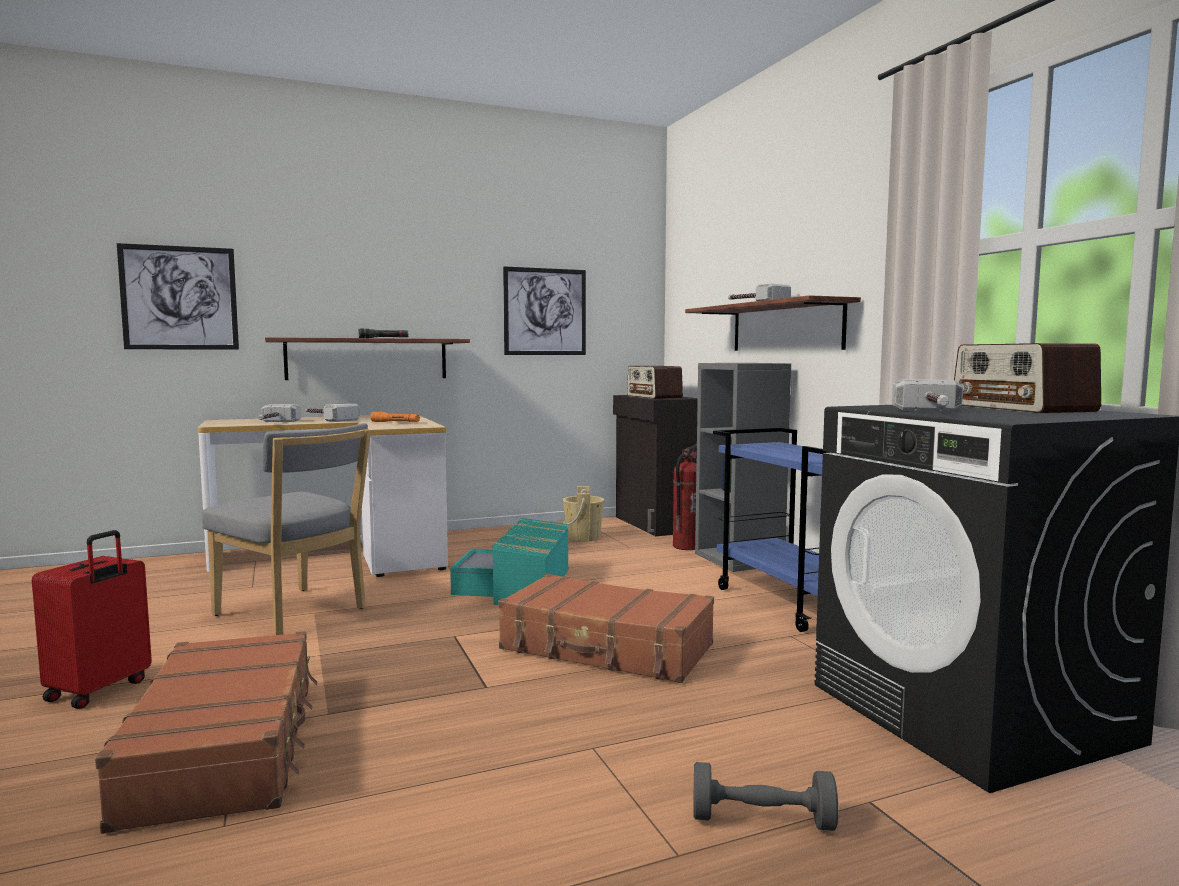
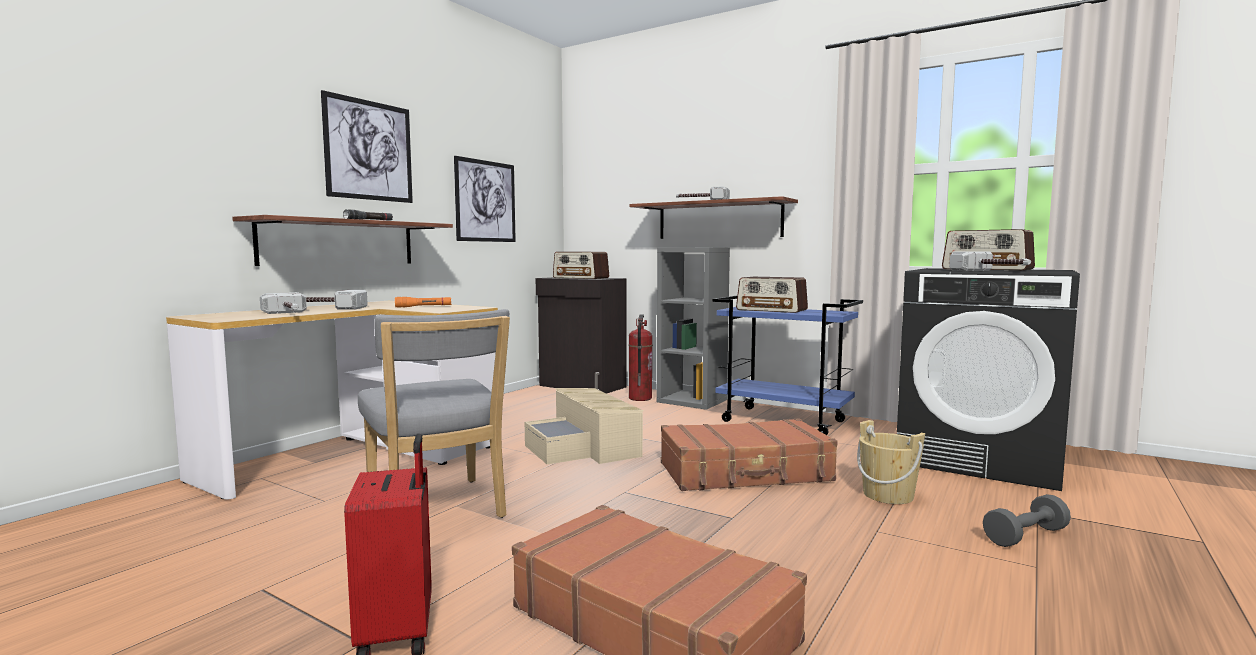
camera: 35 degrees left, 0 degrees up
(180, 298) = (122, 160): picture -> picture (369, 150)
(295, 613) = (437, 511): grey chair -> grey chair turned 60 degrees clockwise
(517, 586) = (585, 447): turquoise storage box -> beige storage box
(583, 537) = (550, 404): beige bucket -> beige bucket (888, 495)
(782, 450) = (772, 310): none -> radio

